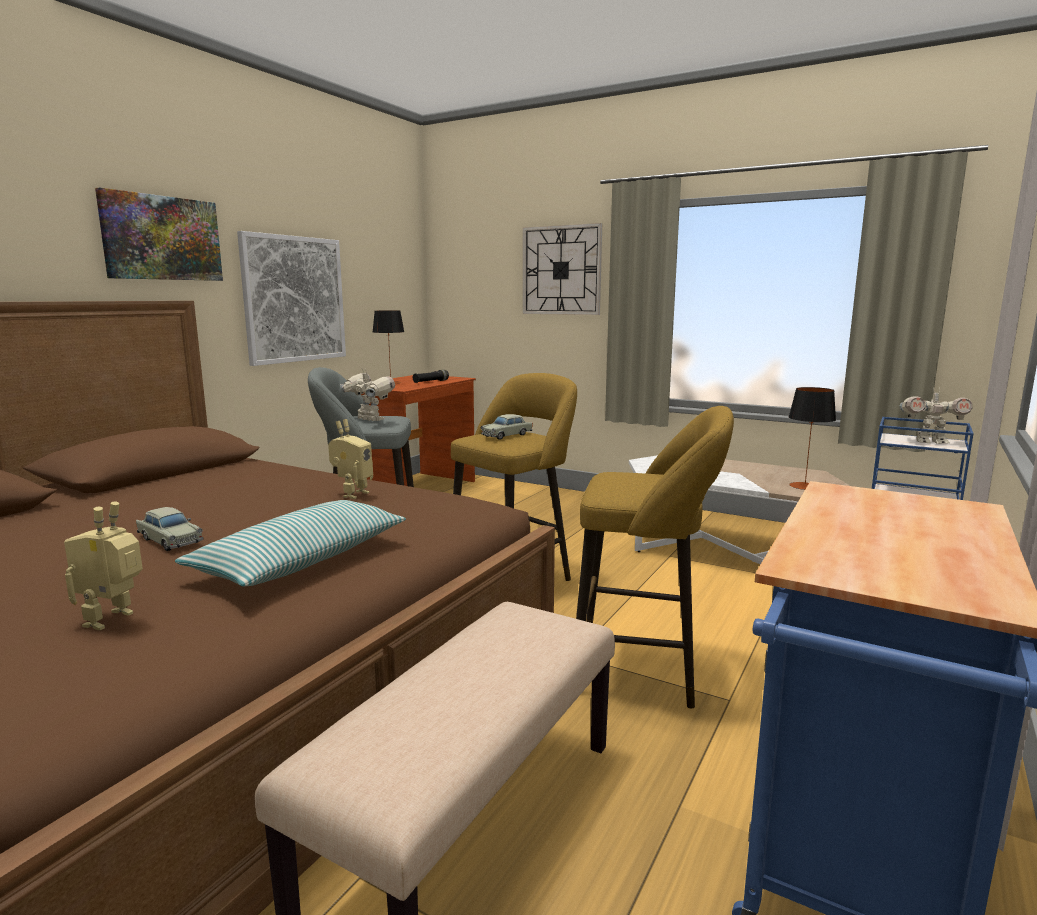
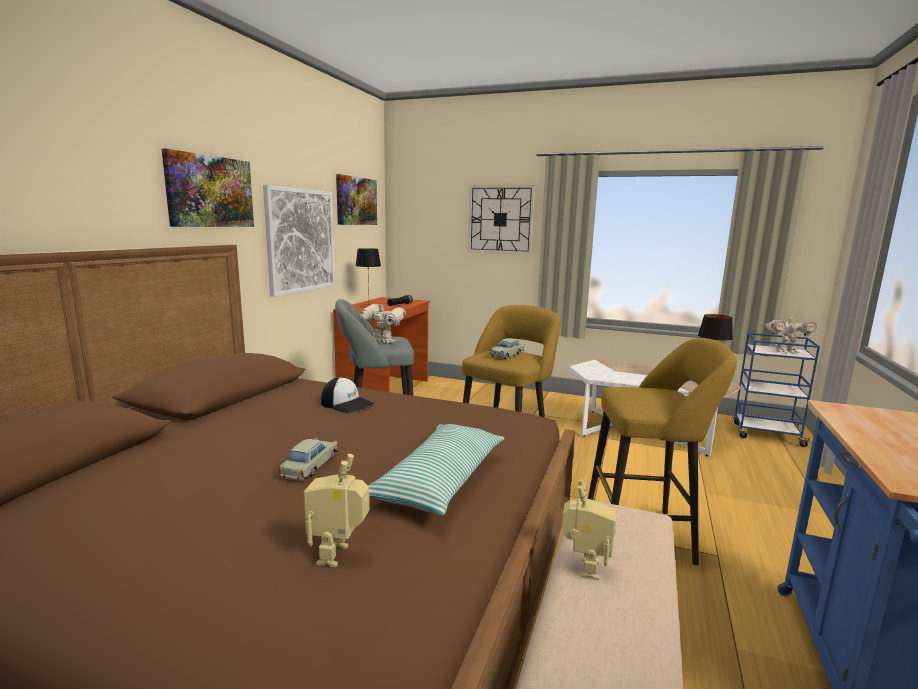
camera: 10 degrees left, 0 degrees up
(170, 540) = (309, 466): beige toy car -> beige toy car turned 105 degrees counterclockwise
(277, 484) = (347, 404): none -> cap
(352, 494) = (419, 411): toy robot -> toy robot (584, 568)
(379, 252) = (356, 201): none -> picture

